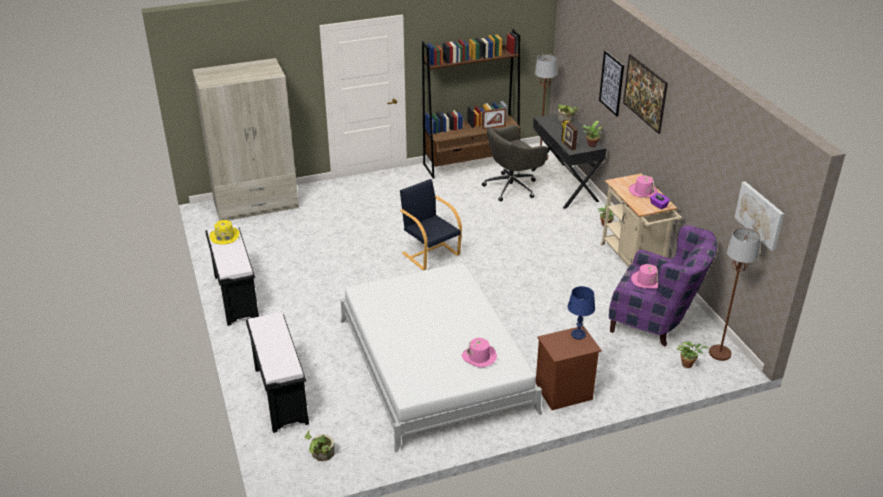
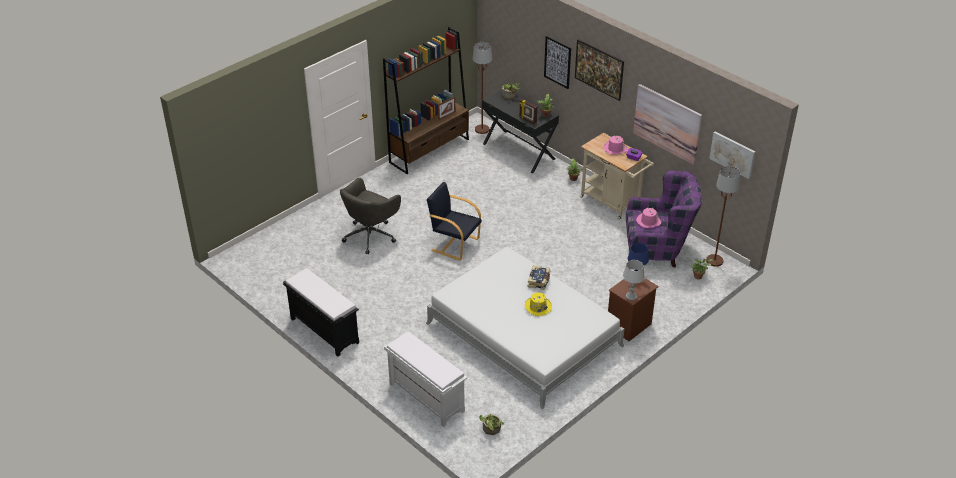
camera: 25 degrees left, 5 degrees up
(225, 236) = (306, 281): yellow hat -> yellow hat (538, 307)
(256, 205) = (272, 242): beige wardrobe -> none
(280, 395) = (425, 397): black bench -> white bench
(470, 306) = (539, 281): none -> book
(479, 357) = (573, 318): pink hat -> none
(512, 187) = (478, 164): grey office chair -> grey office chair (371, 235)
(559, 351) = (631, 296): none -> grey table lamp
(699, 167) = (667, 123): none -> picture

